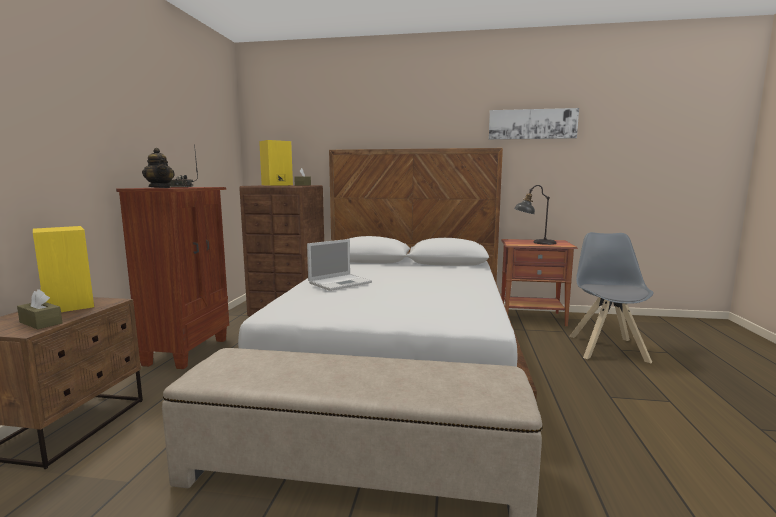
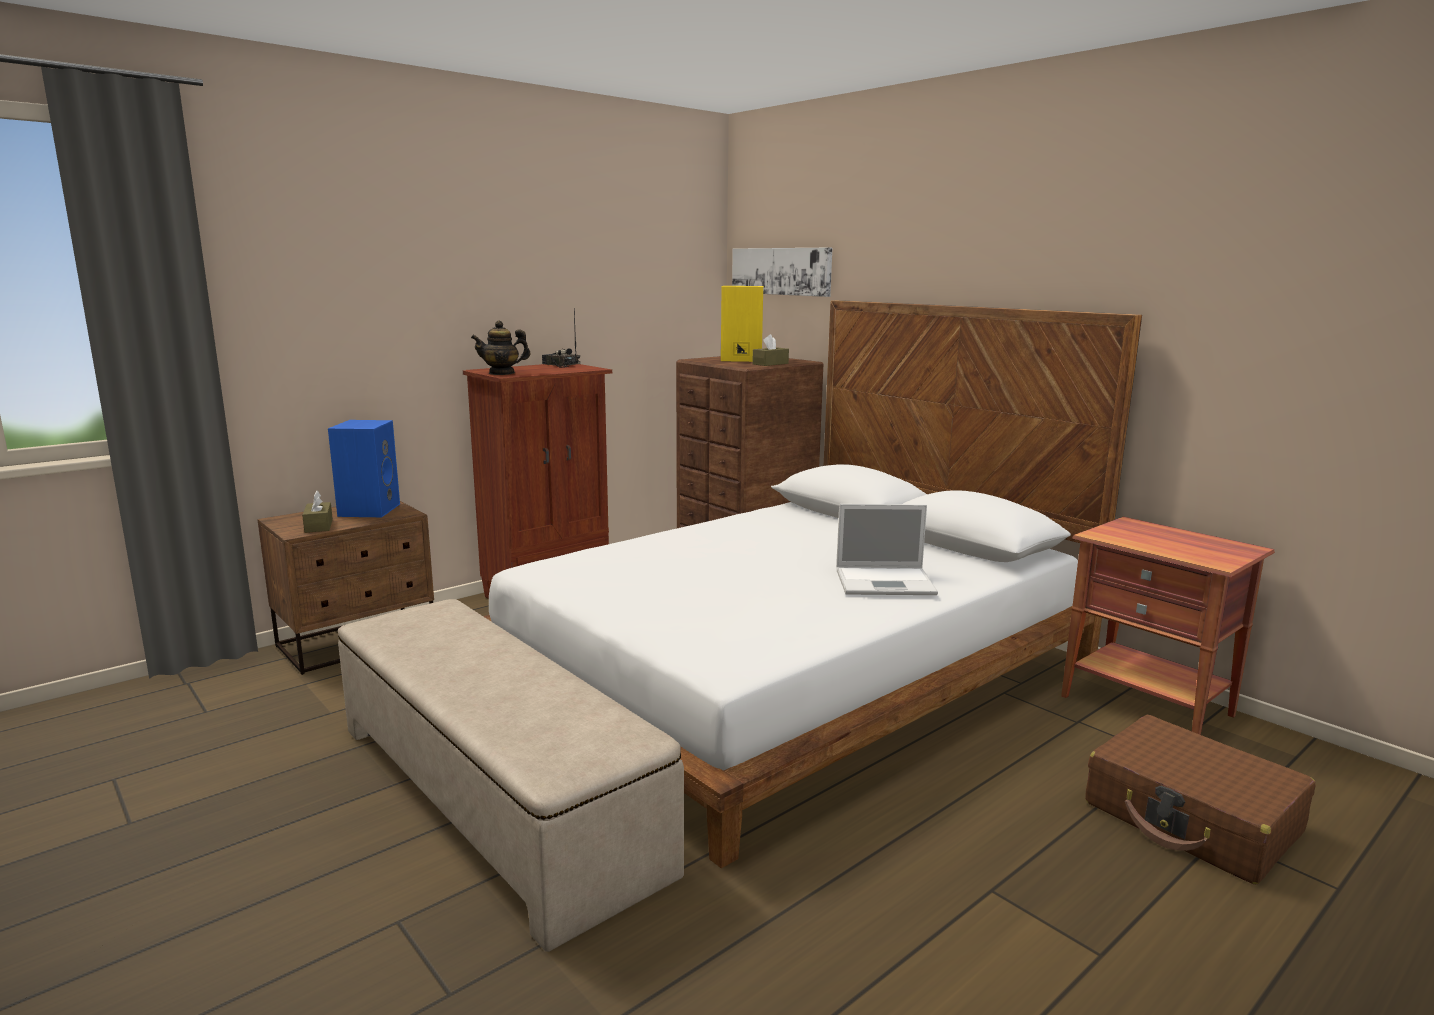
camera: 40 degrees right, 5 degrees up
(67, 305) = (368, 509): yellow speaker -> blue speaker
(160, 188) = (502, 373): teapot -> teapot turned 75 degrees clockwise
(341, 282) = (694, 544): laptop -> laptop (886, 582)
(532, 124) = (1222, 261): picture -> picture (781, 271)
(534, 242) = (1164, 540): grey table lamp -> none
(606, 347) = (1192, 818): grey chair -> brown suitcase

